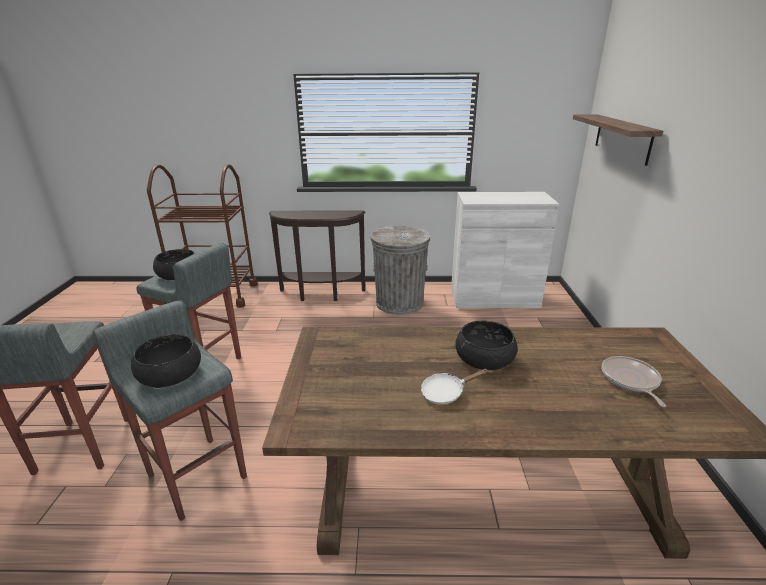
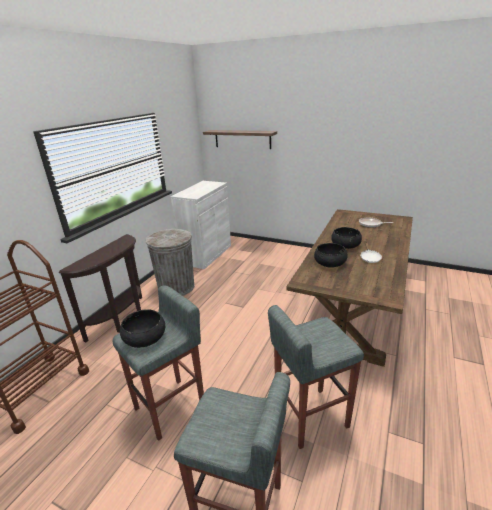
camera: 65 degrees left, 0 degrees up
(170, 374) = (325, 339): black bowl -> black bowl (330, 262)

